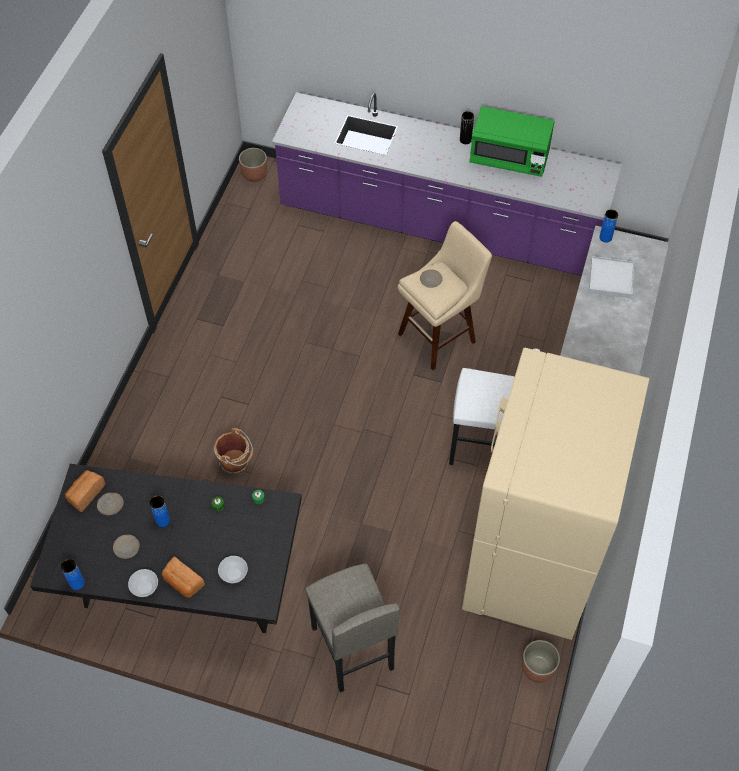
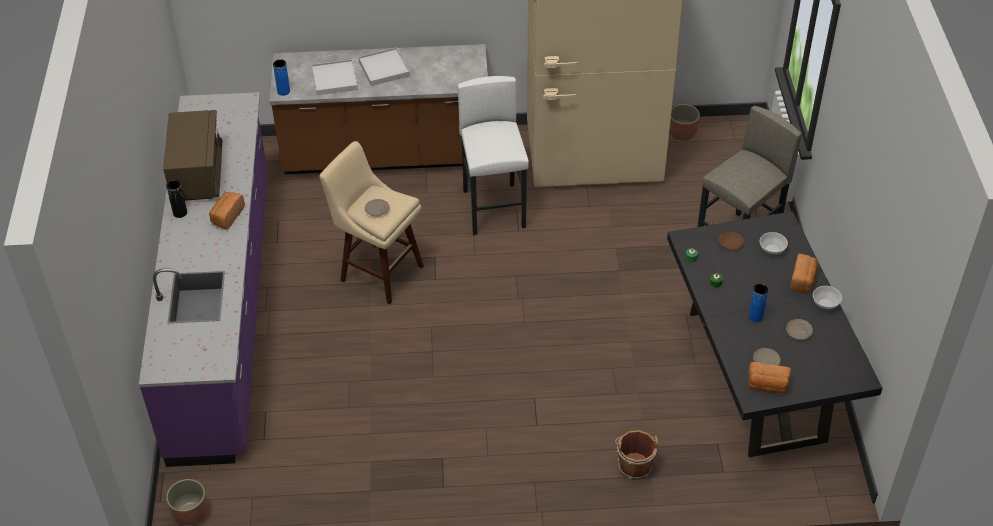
camera: 110 degrees left, 10 degrees down
(77, 583) = (855, 353): blue vase -> none
(235, 462) = (607, 383): brown bucket -> brown bucket (634, 465)
(261, 541) = (730, 243): none -> brown plate
(448, 167) = (227, 216): none -> bread
(509, 158) = (197, 174): green microwave -> brown microwave
(614, 321) = (384, 69): none -> white tray

